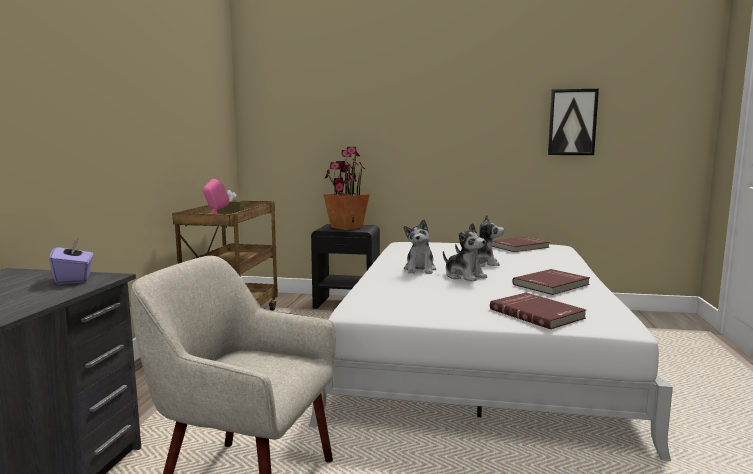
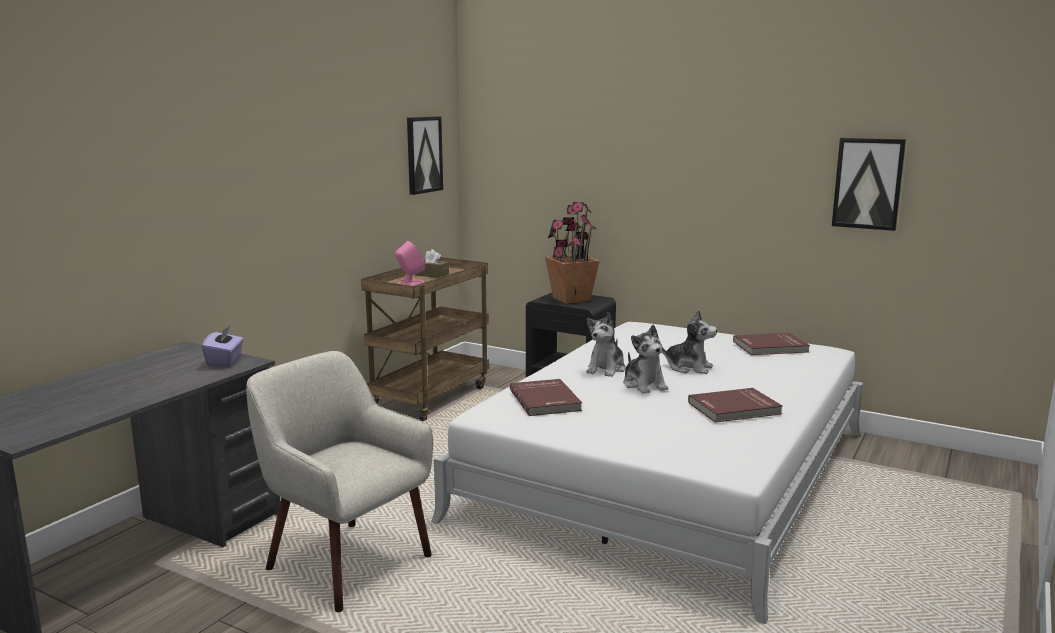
camera: 20 degrees right, 5 degrees up
(211, 111) = (423, 154): none -> picture
(537, 313) = (666, 443): red book -> red book (546, 400)

